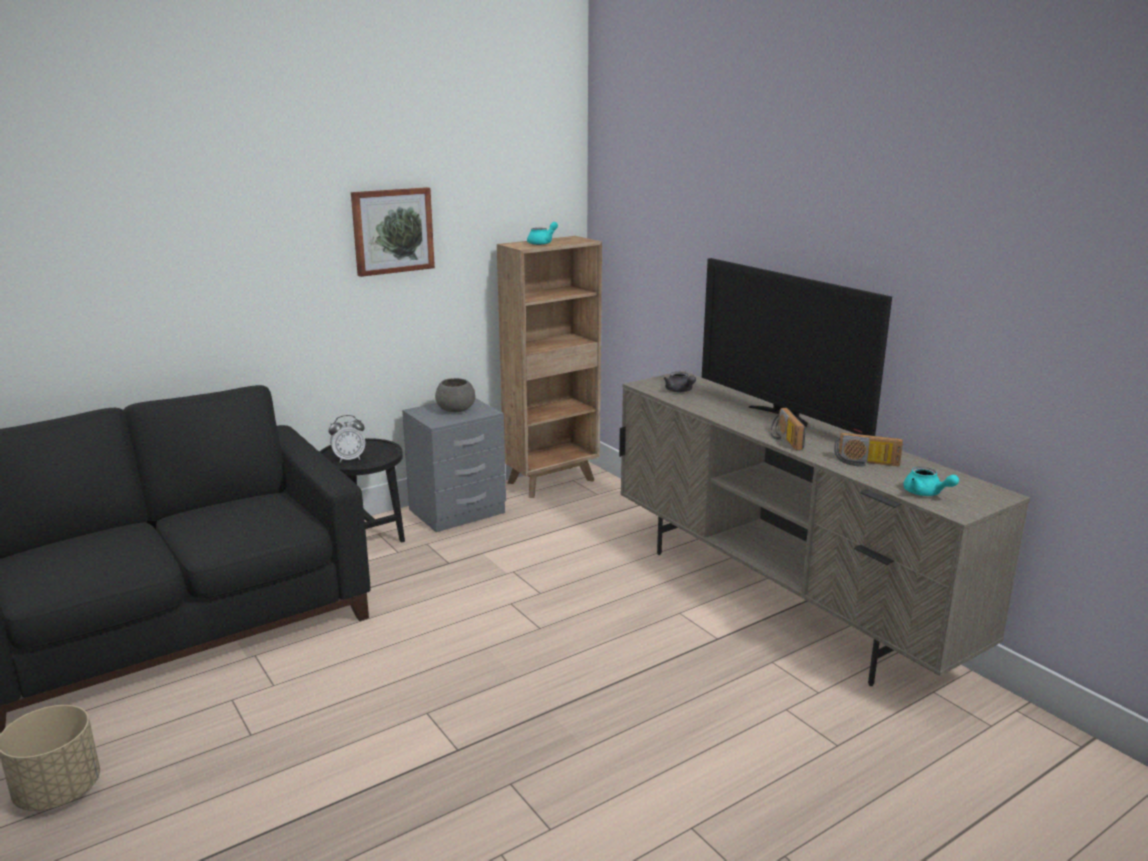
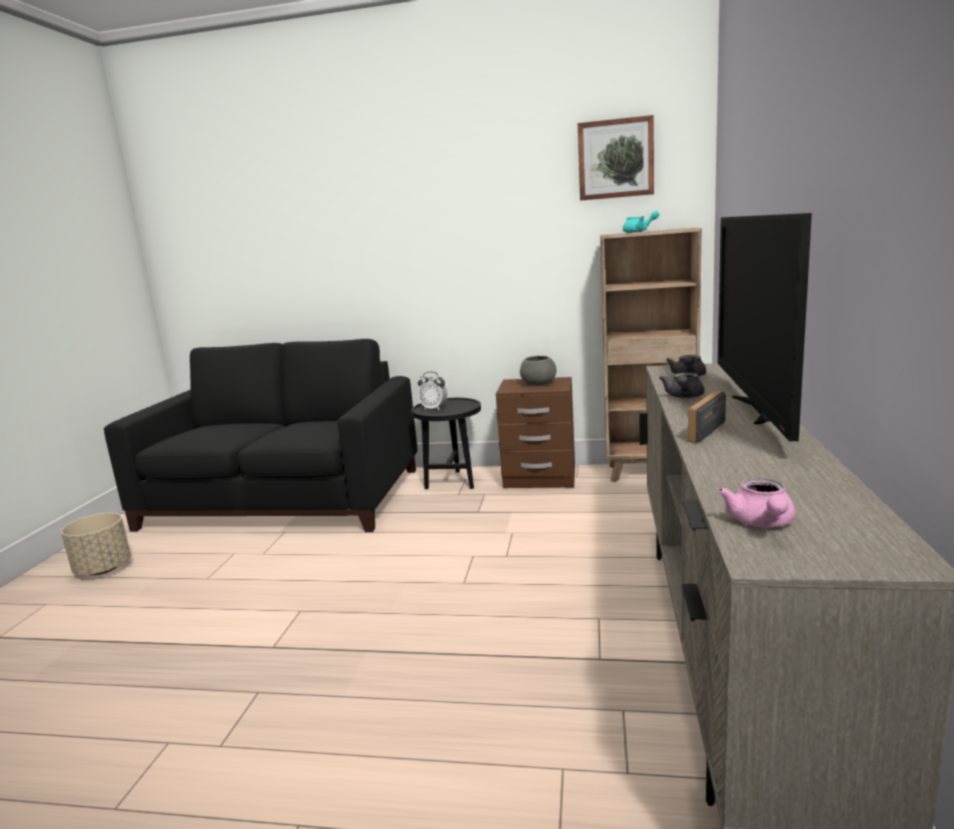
camera: 45 degrees right, 5 degrees down
(392, 231) = (499, 222): picture -> picture (615, 159)
(457, 512) = (540, 478): grey nightstand -> brown nightstand
(717, 412) = (684, 397): none -> grey teapot
(865, 463) = (751, 471): radio -> none
(926, 493) = (761, 523): turquoise teapot -> pink teapot

